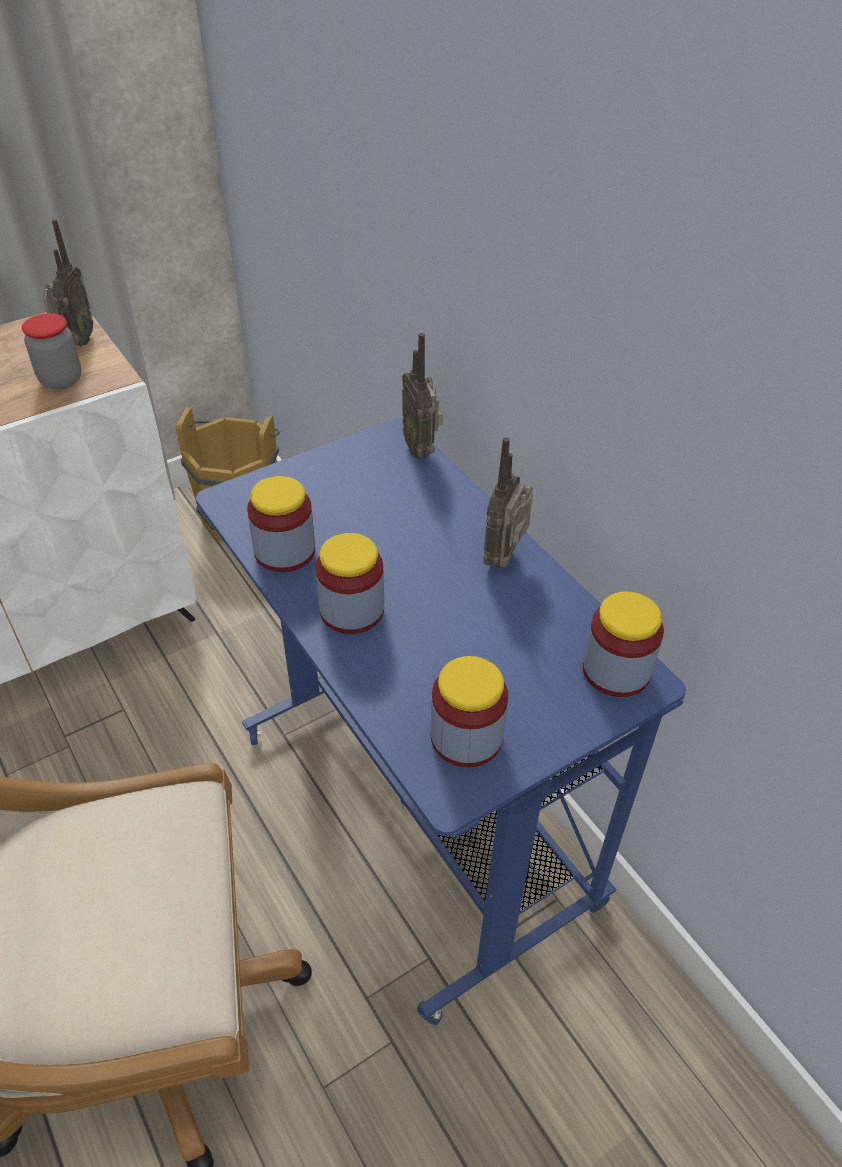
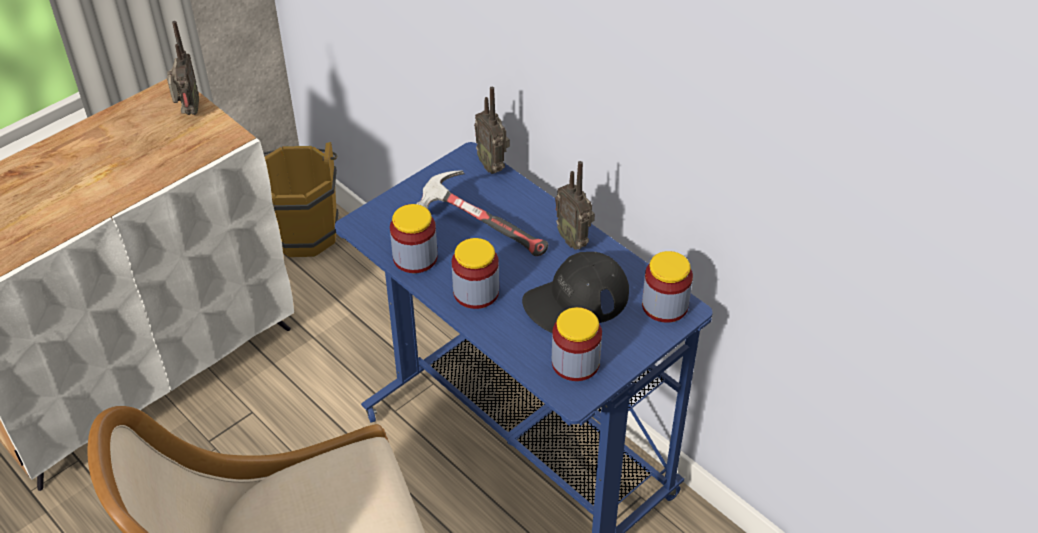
camera: 10 degrees left, 0 degrees up
(61, 380) = (190, 146): jar -> none
(383, 524) = (480, 227): none -> hammer
(488, 642) = (576, 300): none -> black cap
(505, 558) = (574, 240): radio -> radio turned 45 degrees counterclockwise

